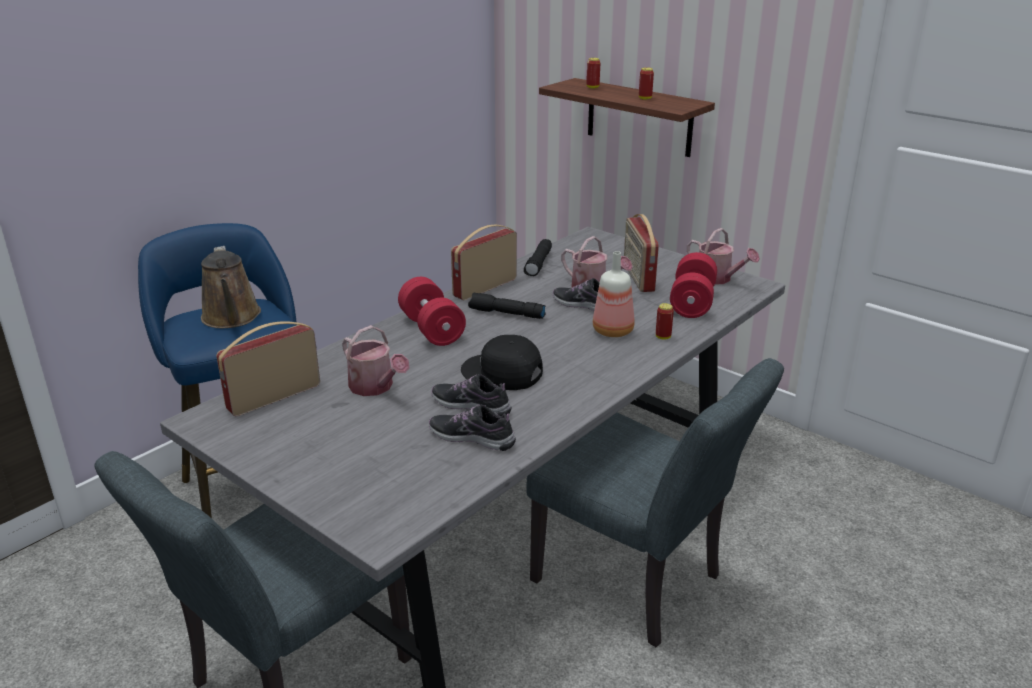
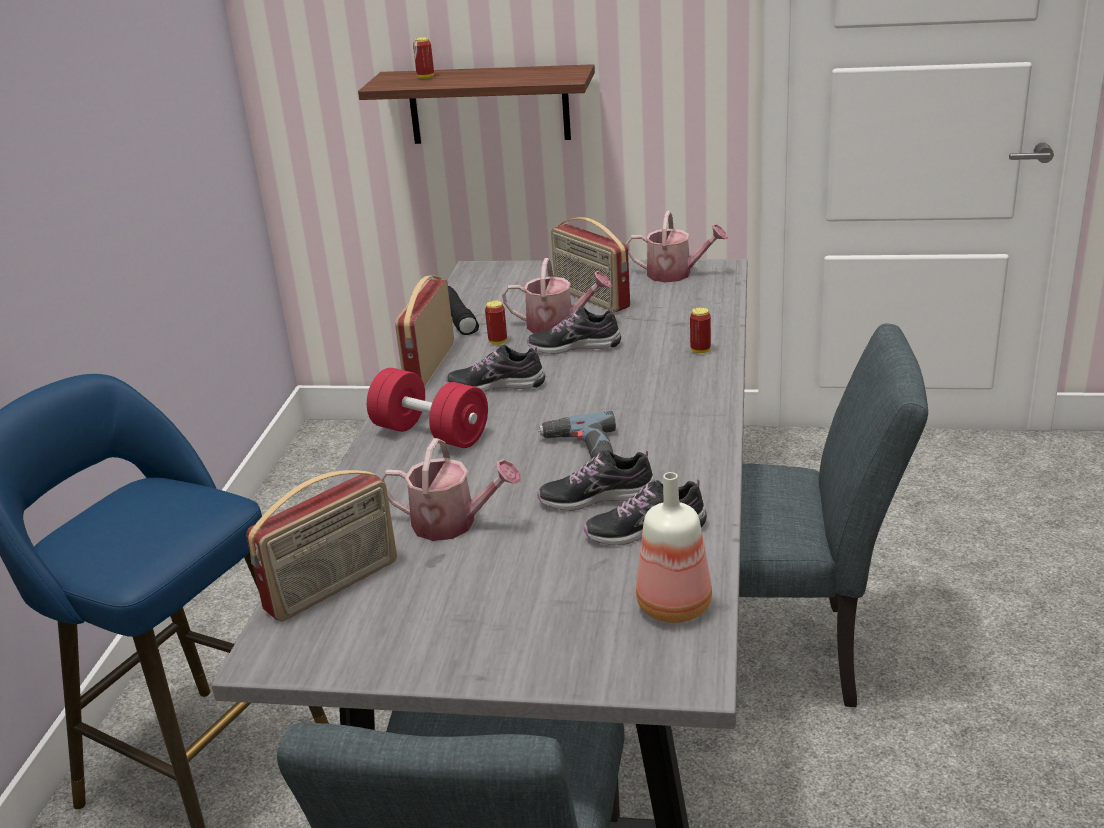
camera: 30 degrees left, 0 degrees up
(231, 318) = (141, 515): brown watering can -> none
(273, 396) = (334, 587): radio -> radio turned 150 degrees counterclockwise
(502, 373) = (581, 450): black cap -> power drill
(506, 314) = (496, 385): black flashlight -> shoe
(613, 330) = (641, 362): bottle -> bottle (674, 605)
(645, 98) = (511, 76): can -> can (498, 342)
(692, 302) = (682, 306): red dumbbell -> none

